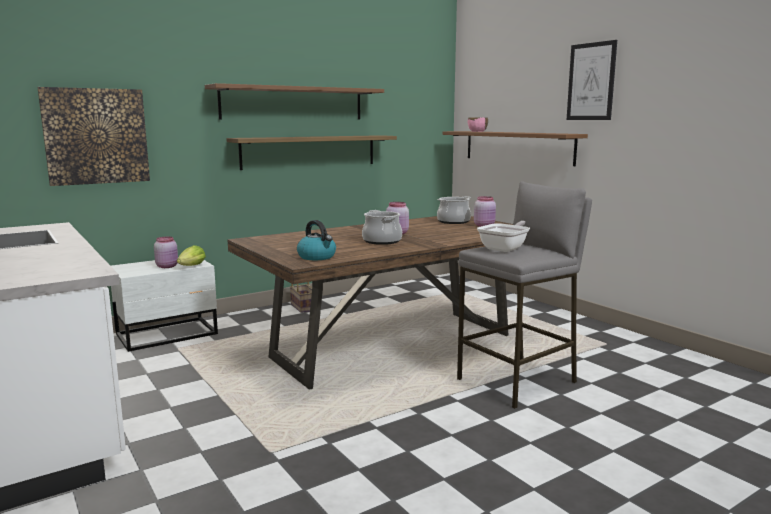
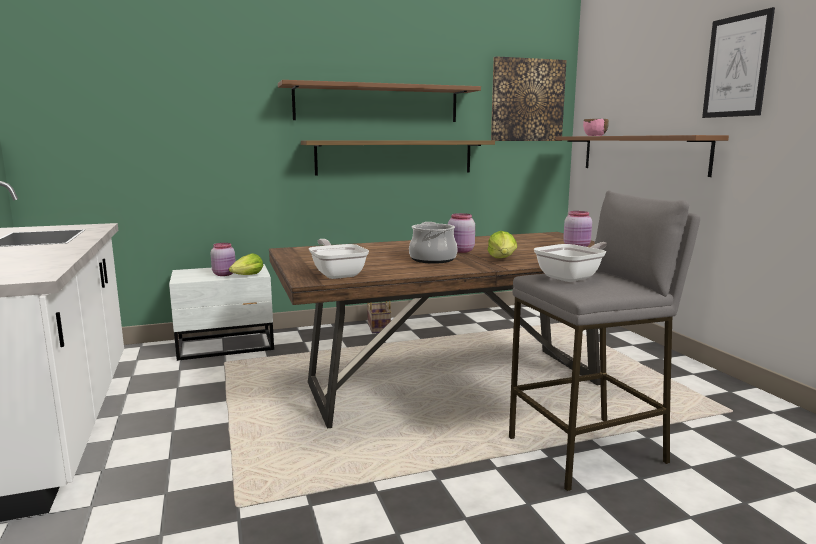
camera: 15 degrees right, 0 degrees up
(96, 136) = (162, 136): picture -> picture (527, 100)
(317, 257) = (337, 274): kettle -> frying pan
(436, 238) = (502, 259): none -> lettuce
(453, 221) = (542, 240): cooking pot -> none

